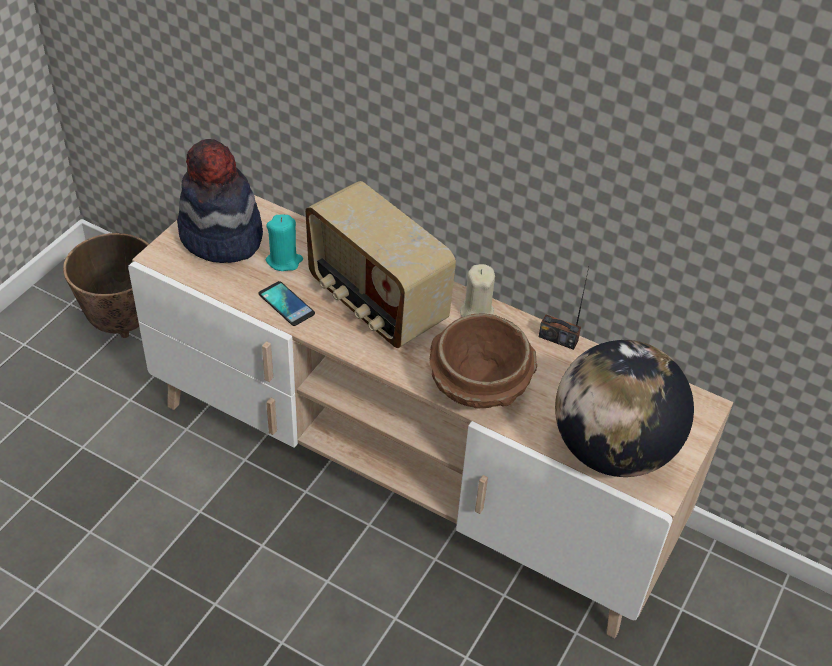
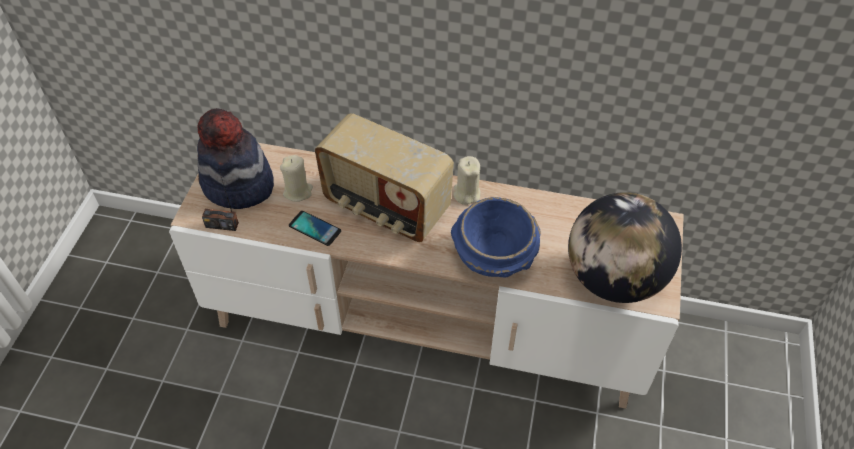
camera: 15 degrees left, 5 degrees up
(122, 321) = (155, 265): planter -> none
(284, 261) = (298, 192): turquoise candle -> beige candle
(479, 387) = (494, 256): brown bowl -> blue bowl
(558, 338) = (537, 199): radio -> radio (222, 225)

